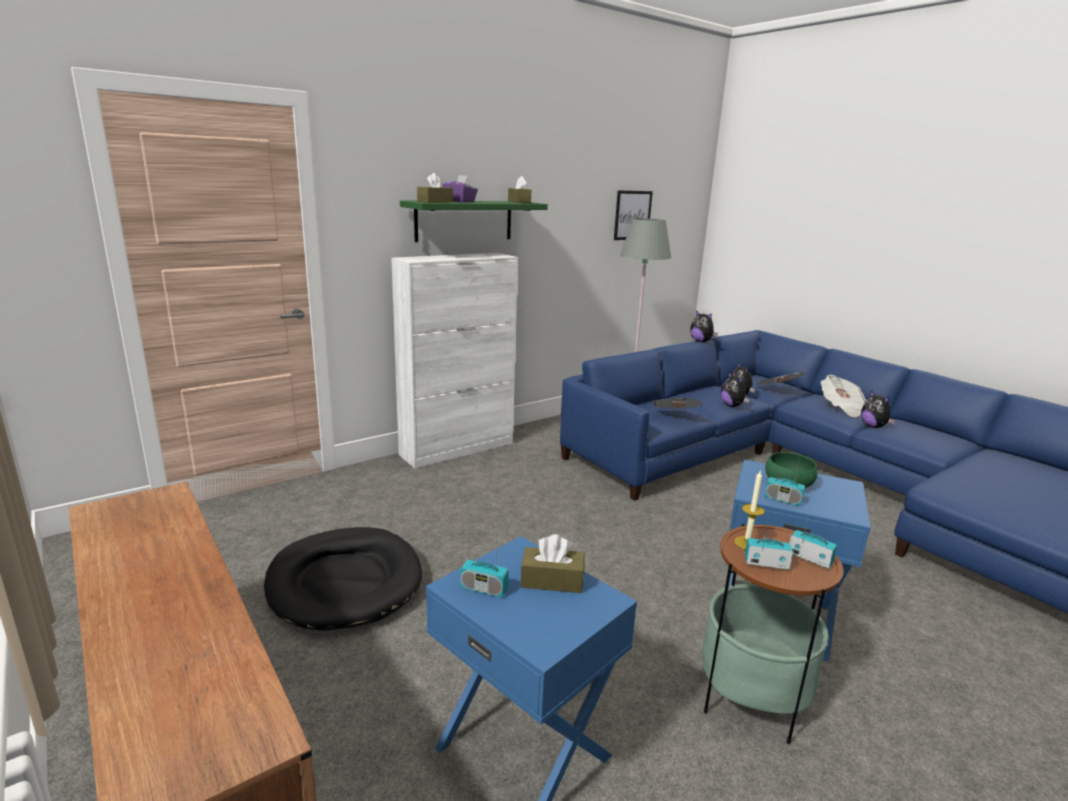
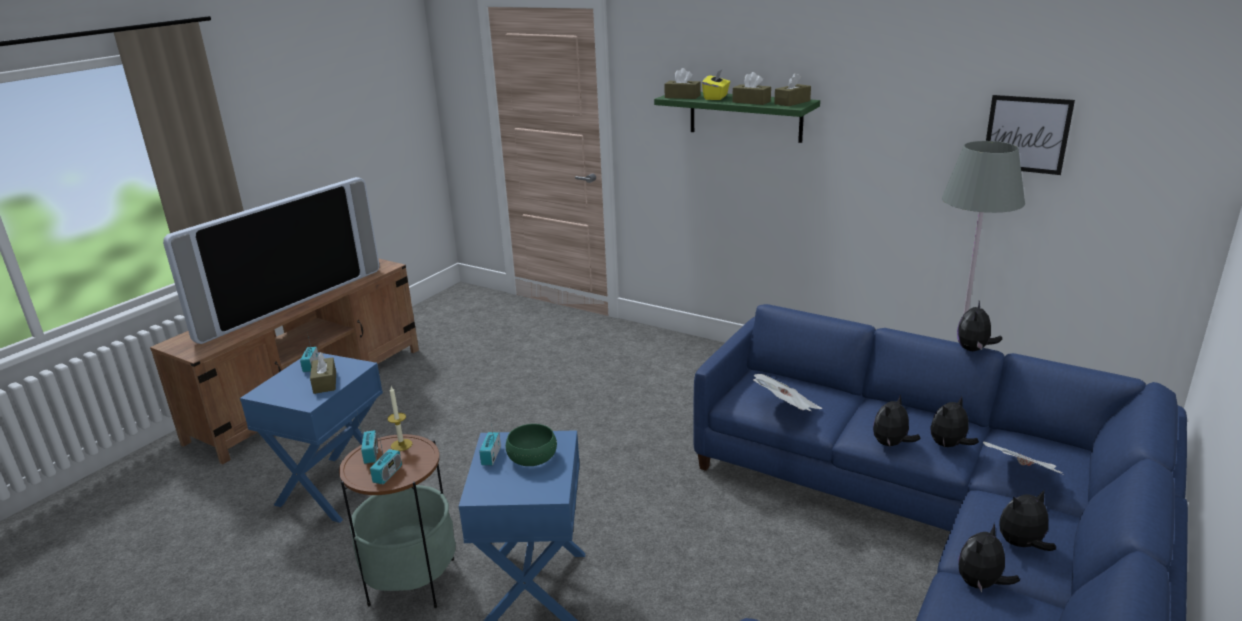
camera: 70 degrees right, 5 degrees up
(167, 596) = (290, 302): none -> television
(345, 582) = (469, 377): black dog bed -> none
(458, 449) = (711, 351): white cabinet -> none
(460, 201) = (716, 97): purple tissue box -> yellow tissue box
(497, 202) = (751, 102): none -> brown tissue box
(842, 408) = (1021, 545): newspaper -> plush toy

